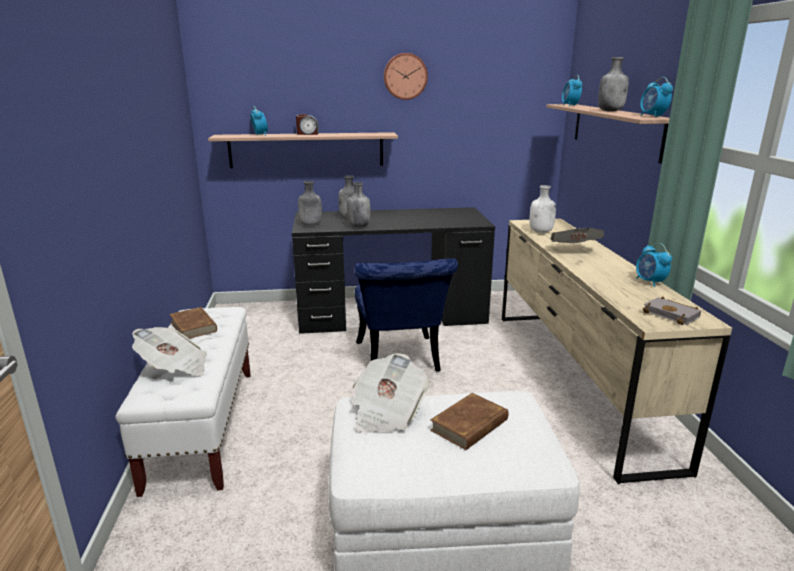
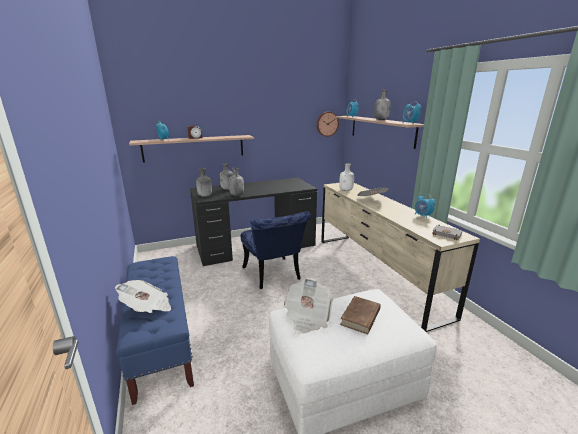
camera: 15 degrees left, 0 degrees up
(194, 326) = (147, 274): brown book -> none
(203, 426) = (161, 342): white bench -> blue bench
(405, 76) = (254, 100): wall clock -> wall clock (327, 124)

